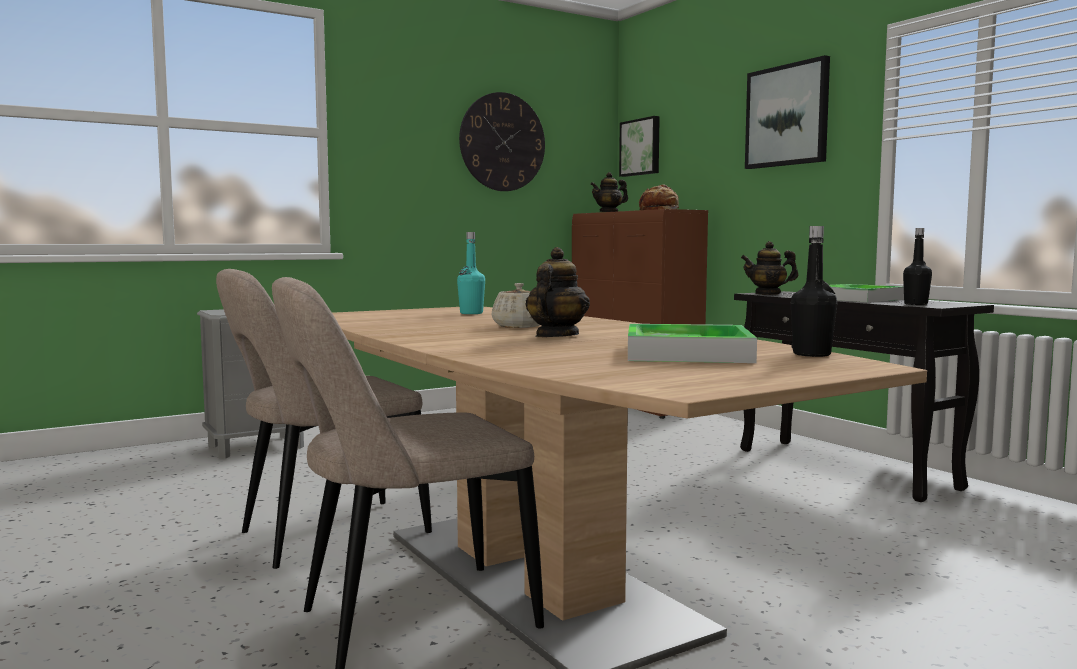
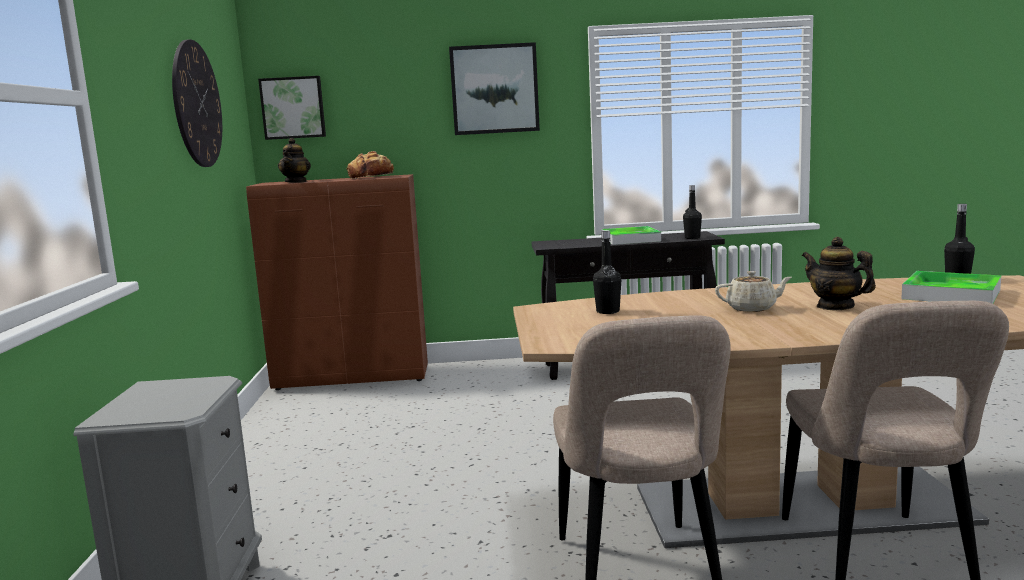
camera: 60 degrees left, 5 degrees up
(471, 313) = (608, 311): turquoise bottle -> black bottle
(768, 294) = (558, 246): teapot -> none

